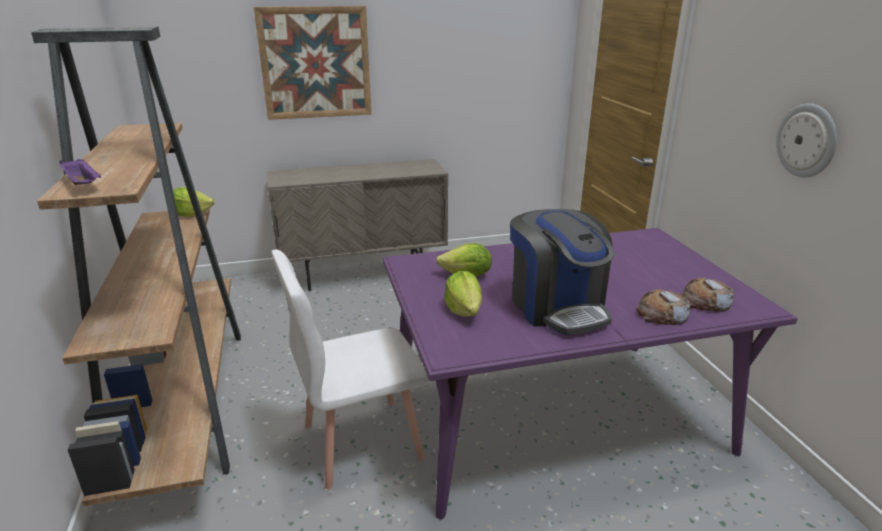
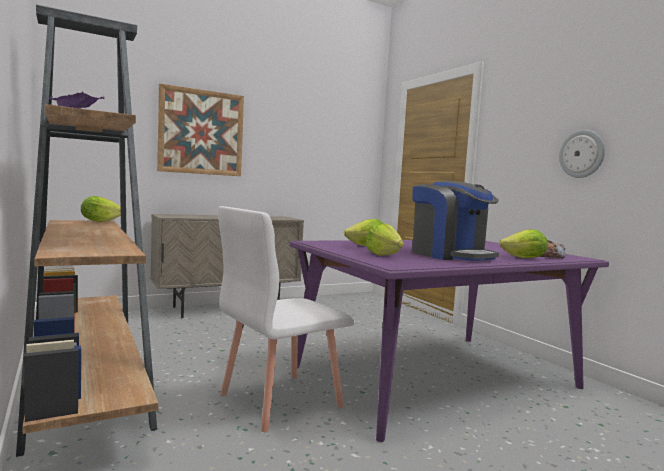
camera: 15 degrees left, 20 degrees down
(662, 314) = (524, 258): bread -> lettuce

